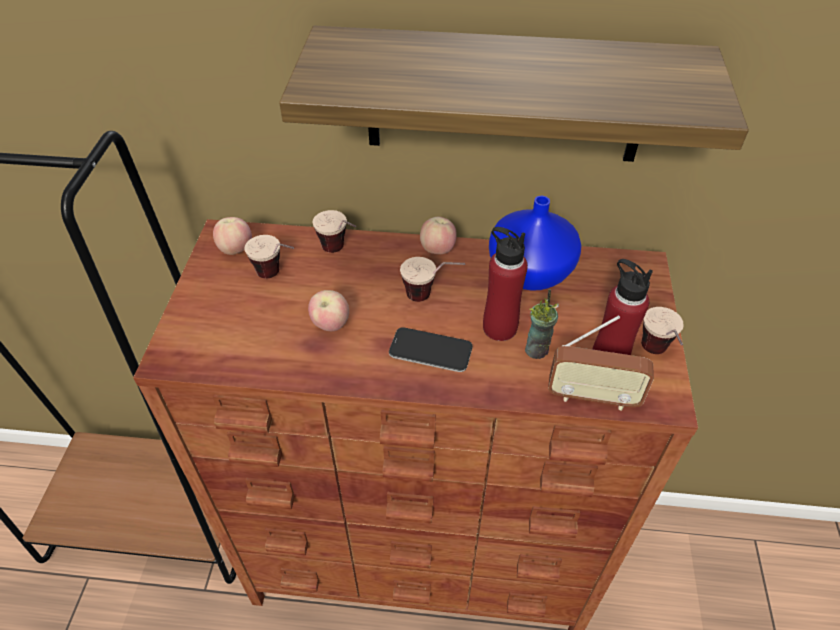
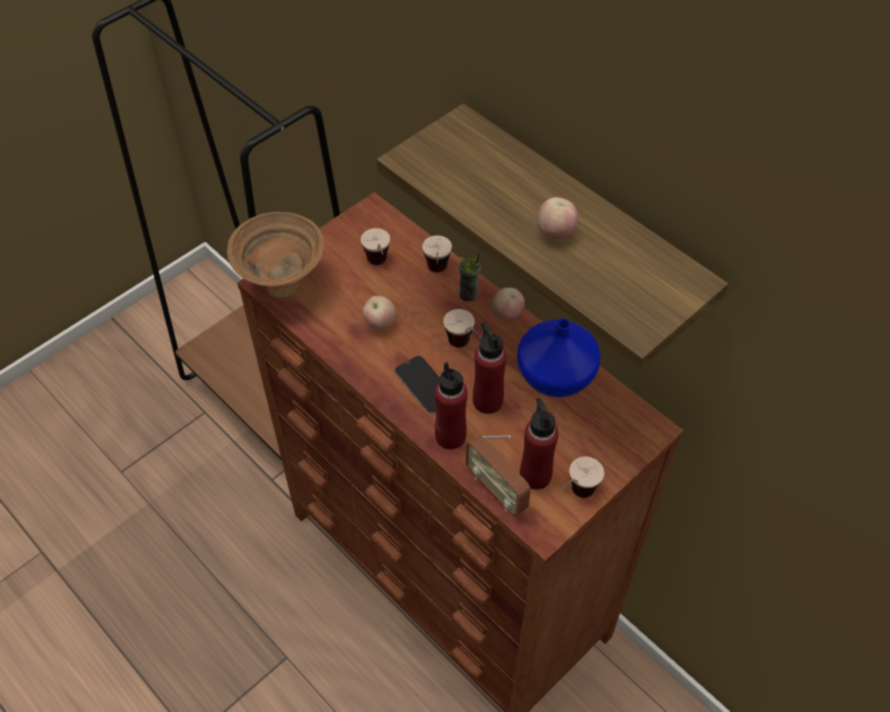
camera: 40 degrees right, 5 degrees up
(190, 349) = (283, 285): none -> brown bowl
(236, 250) = (371, 228): apple -> apple (555, 234)
(502, 379) = (450, 436): none -> red bottle
(537, 349) = (496, 433): cup -> cup (469, 295)

